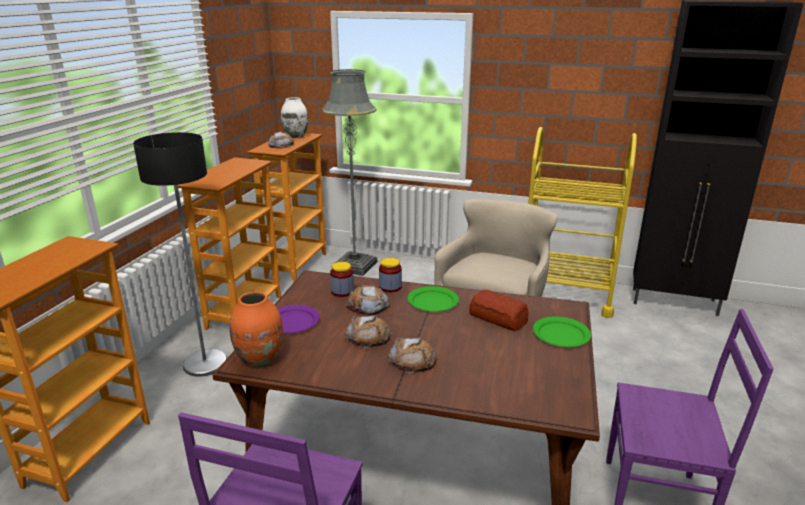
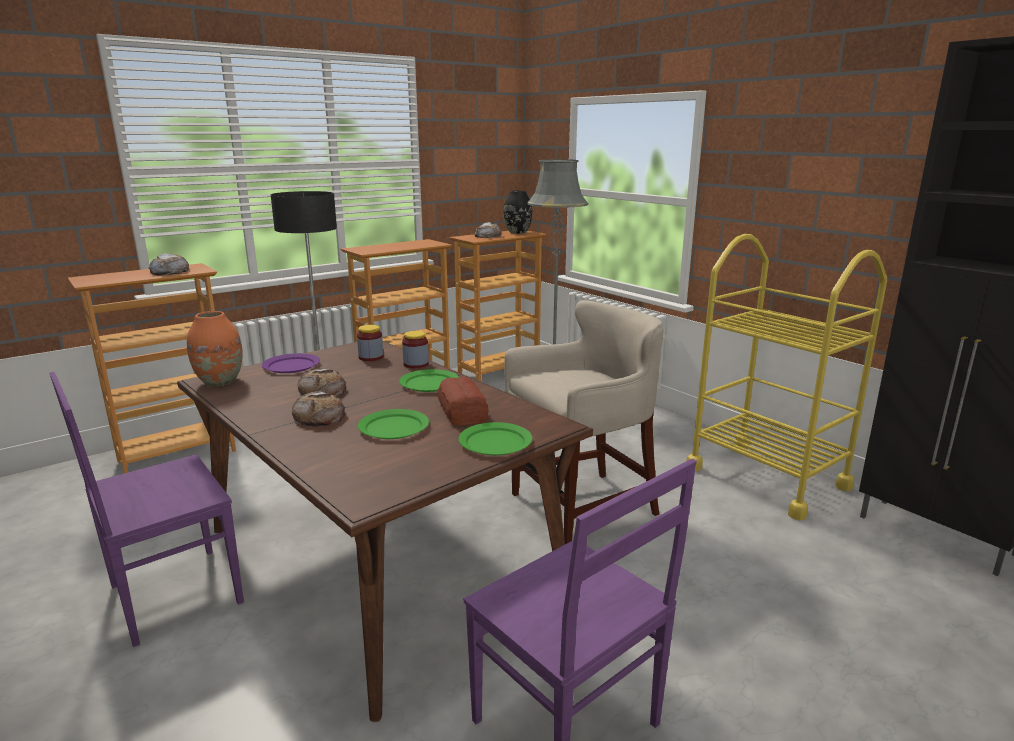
camera: 35 degrees right, 5 degrees down
(295, 136) = (517, 232): white vase -> black vase
(368, 305) = (369, 371): bread -> bread (169, 272)
(481, 348) = (393, 427): none -> green plate

